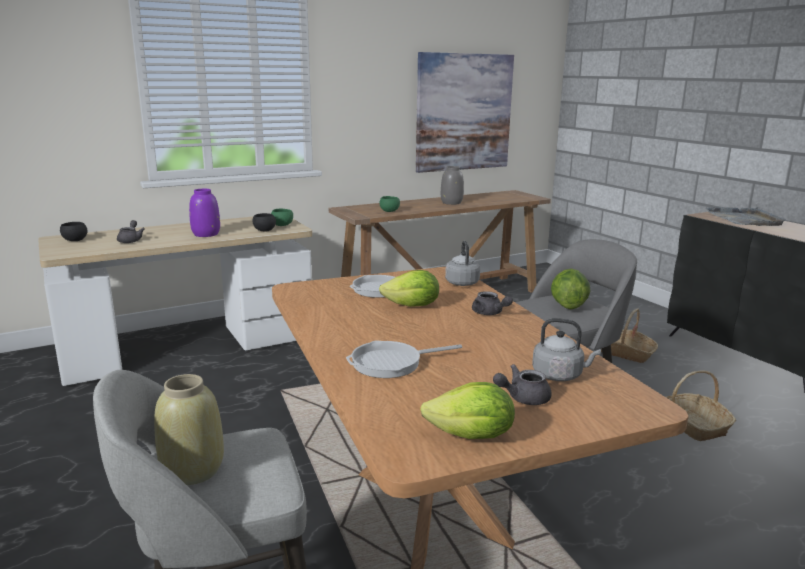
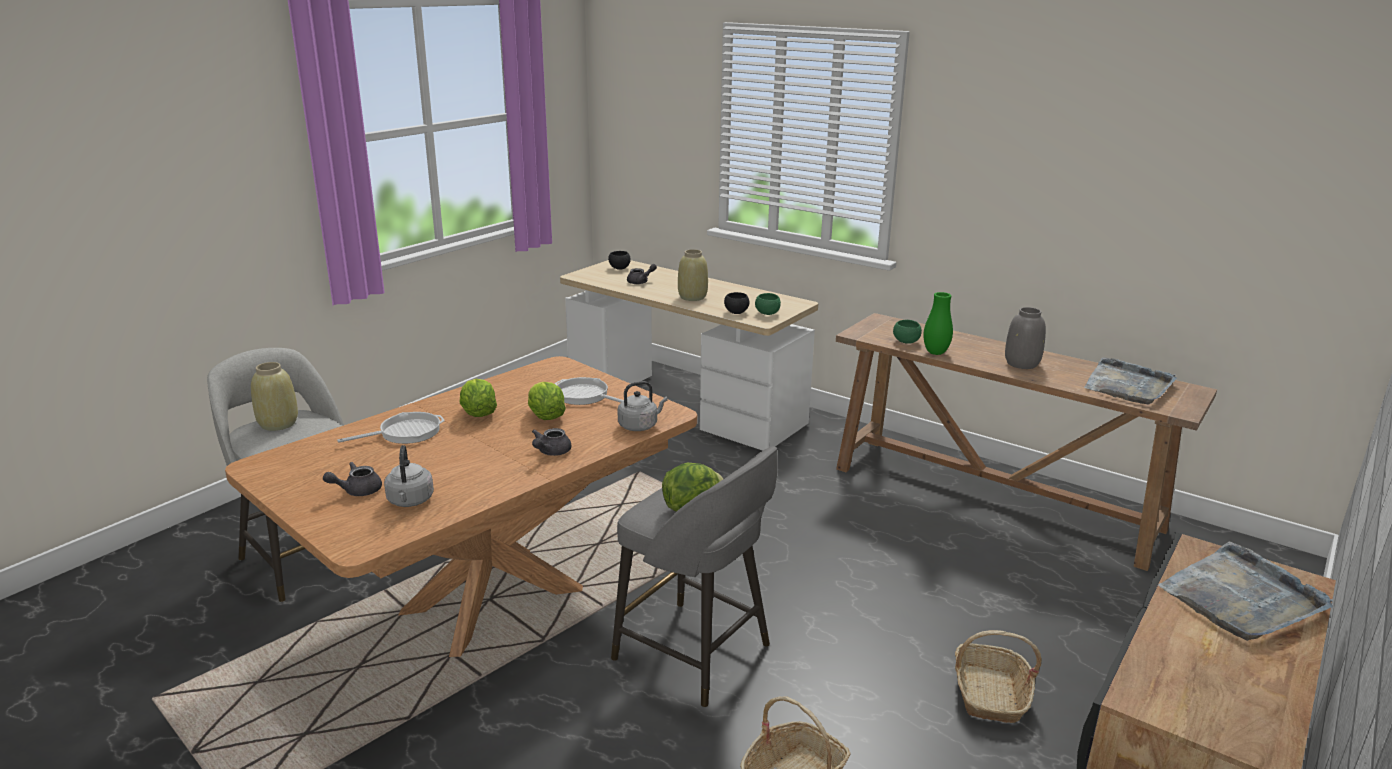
camera: 65 degrees right, 5 degrees up
(205, 234) = (692, 297): purple vase -> beige vase
(391, 363) = (405, 432): frying pan -> frying pan turned 105 degrees clockwise
(415, 210) = (935, 353): none -> green vase
(464, 112) = (1154, 230): picture -> none
(471, 436) = (288, 480): lettuce -> lettuce (478, 413)
(499, 197) = (1128, 385): none -> grey tray
(522, 398) = (357, 491): grey teapot -> grey teapot turned 75 degrees counterclockwise

